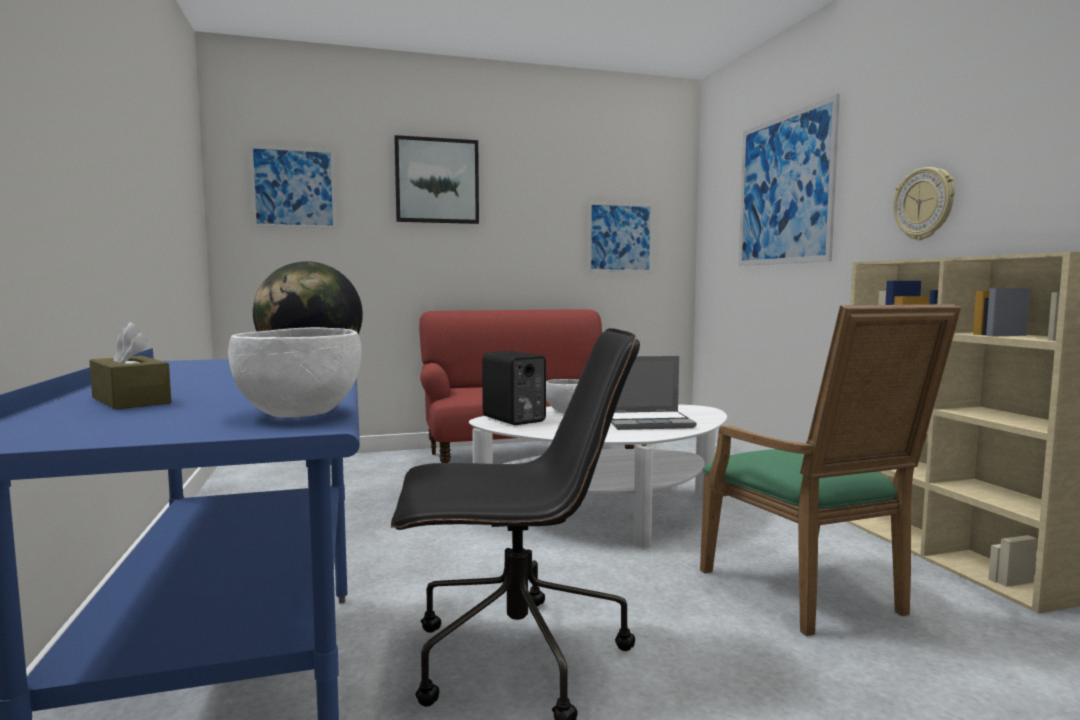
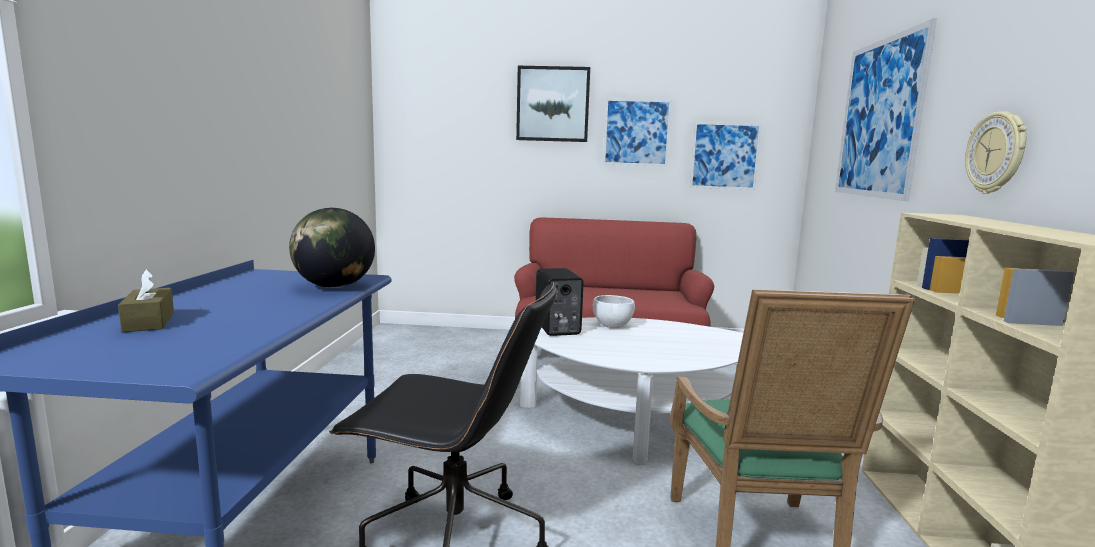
camera: 20 degrees right, 5 degrees up
(293, 188) = (437, 112): picture -> picture (636, 132)
(298, 414) = (203, 356): white bowl -> none
(648, 422) = (671, 348): laptop -> none

